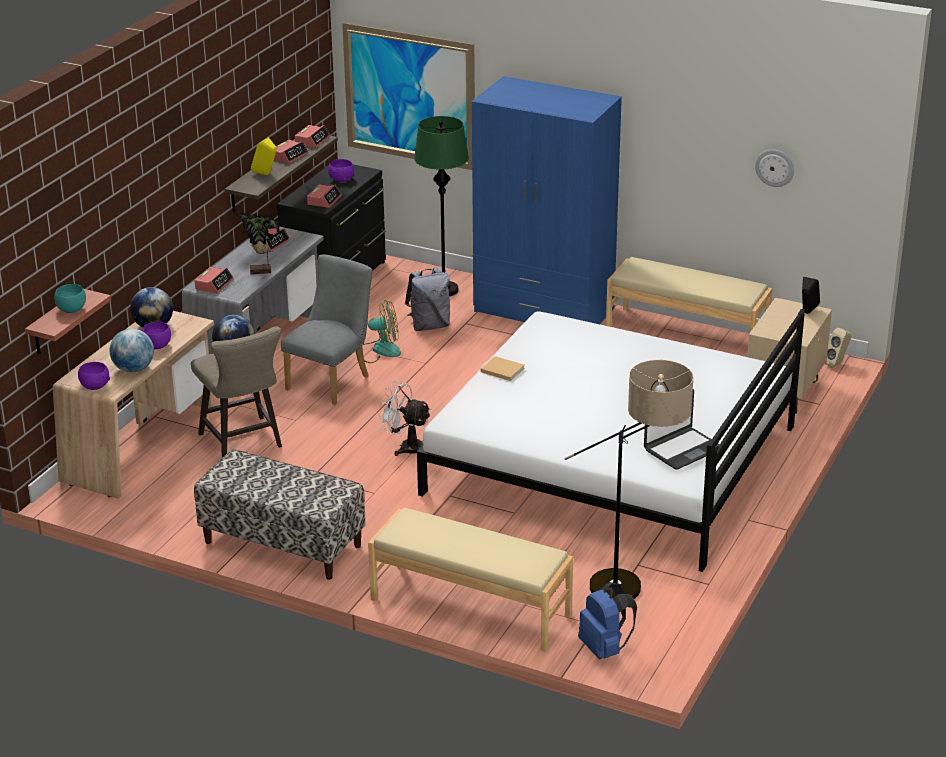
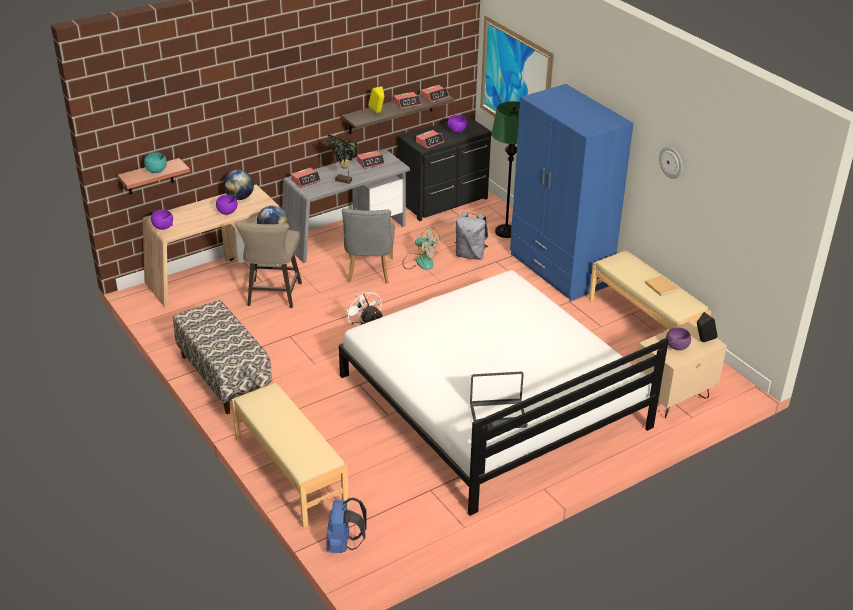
camera: 30 degrees right, 5 degrees up
(133, 369) = (197, 223): globe -> none
(332, 380) = (369, 273): grey chair -> grey chair turned 120 degrees clockwise
(501, 370) = (439, 305): beige book -> beige book (660, 286)
(634, 594) = (405, 511): floor lamp -> none
(775, 167) = (726, 215): wall clock -> wall clock (671, 162)
(788, 325) = (677, 346): none -> purple bowl
(836, 364) = (738, 390): beige speaker -> none

